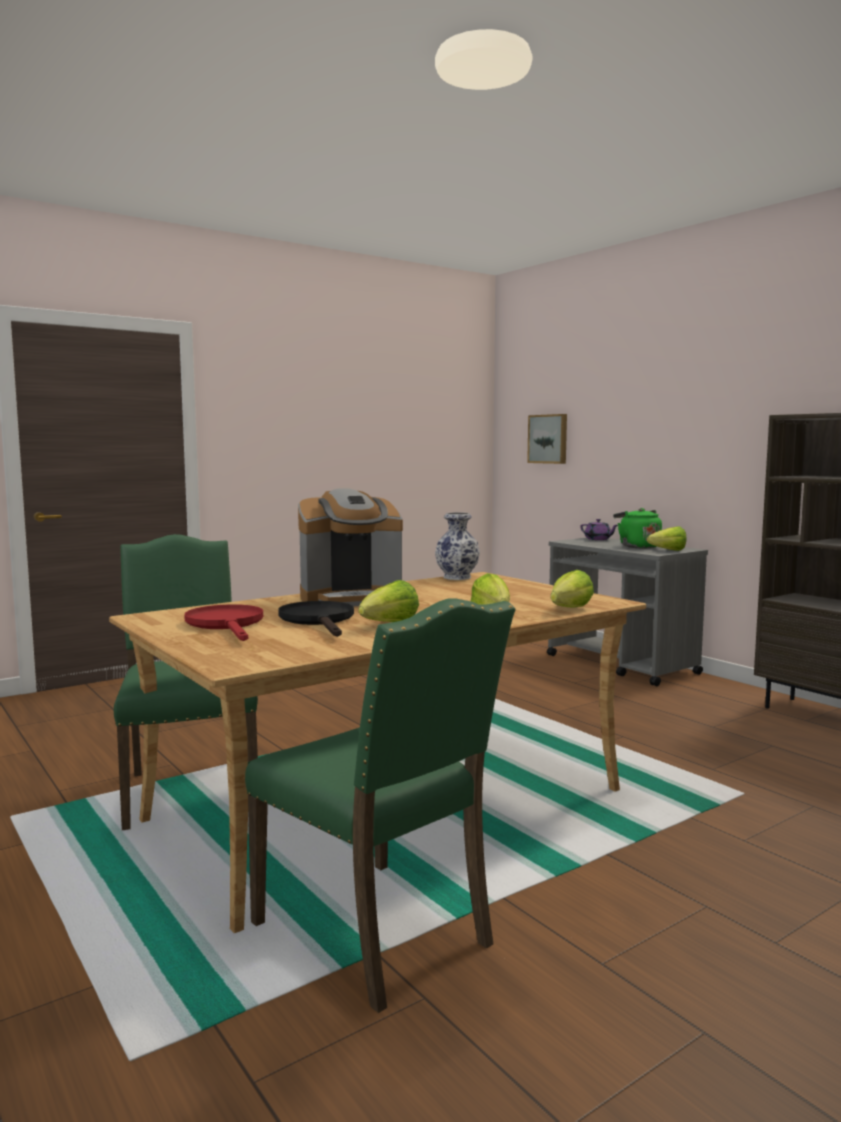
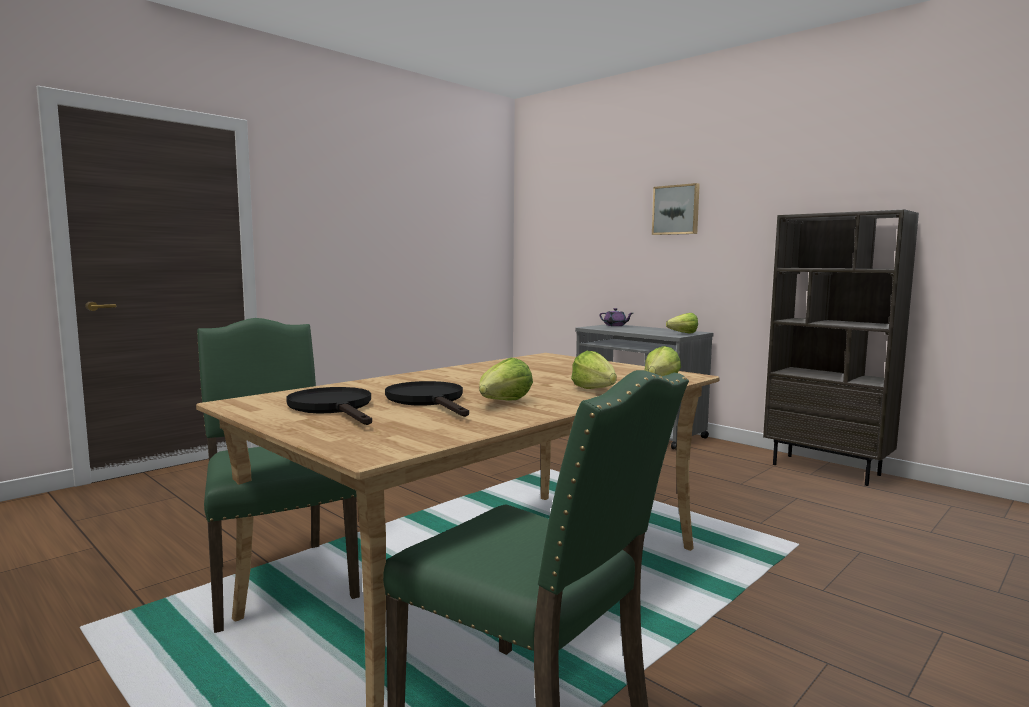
camera: 10 degrees left, 0 degrees up
(227, 624) = (334, 408): red frying pan -> black frying pan
(351, 599) = (444, 379): coffee machine -> none
(456, 577) = (527, 358): vase -> none
(548, 439) = (565, 240): picture -> picture (676, 210)
(637, 546) = (654, 331): green kettle -> none

